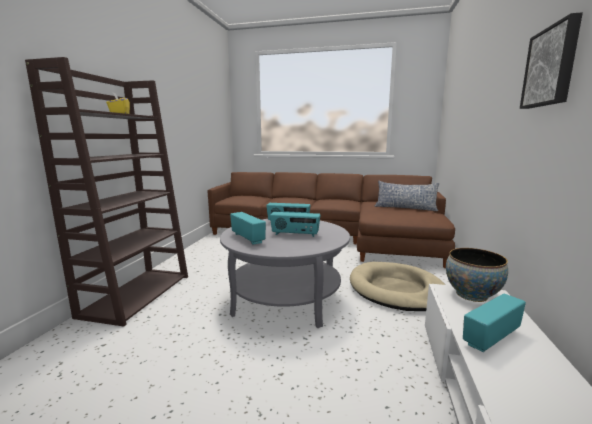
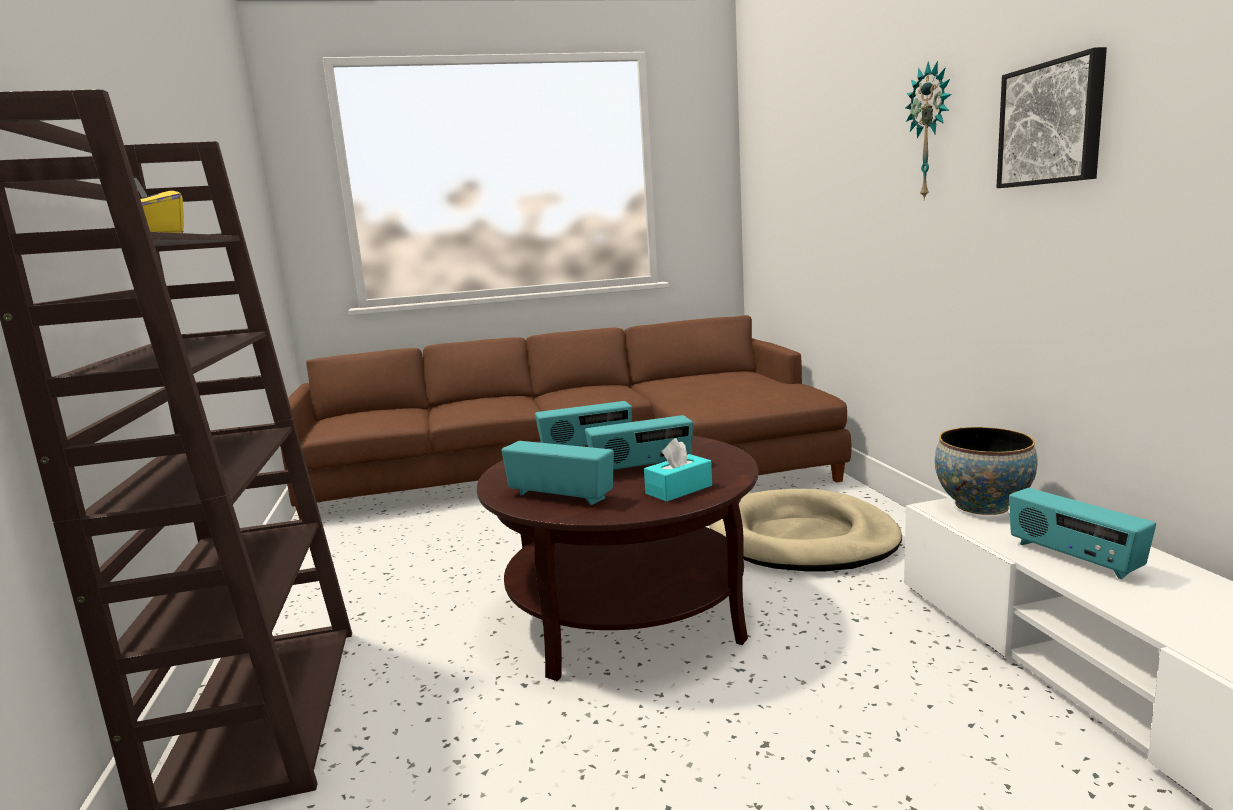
camera: 25 degrees left, 0 degrees up
(286, 298) = (627, 611): grey coffee table -> brown coffee table
(294, 246) = (679, 489): none -> turquoise tissue box
(405, 208) = (735, 383): pillow -> none
(490, 337) = (1073, 558): radio -> radio turned 60 degrees counterclockwise
(504, 76) = (931, 132): none -> wall clock

